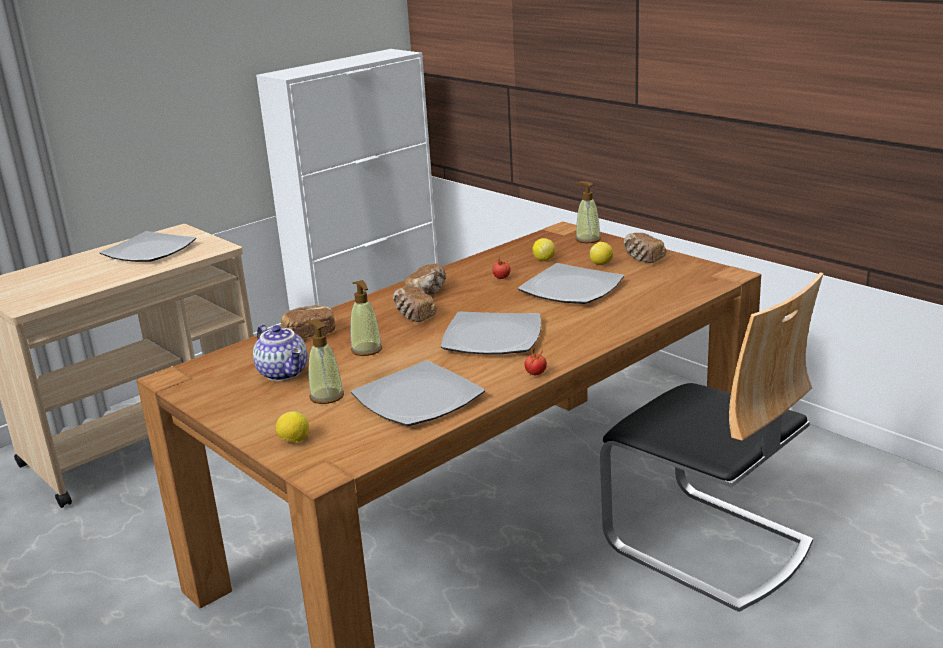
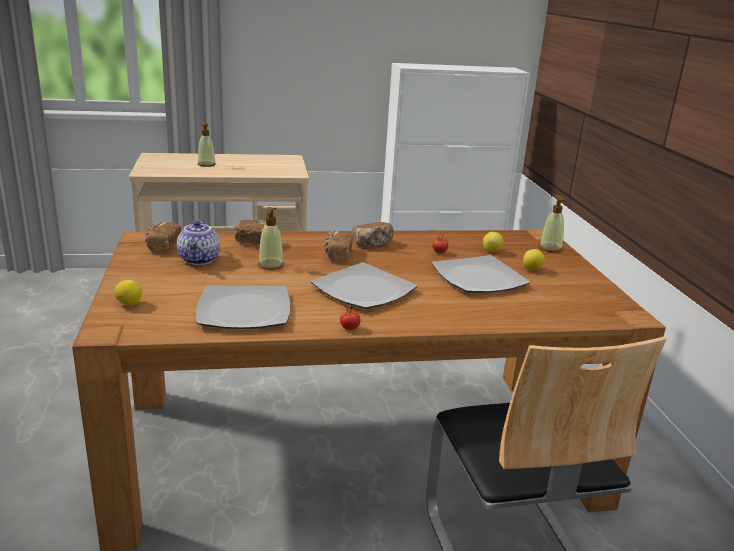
camera: 30 degrees right, 0 degrees up
(149, 251) = (255, 164): plate -> none
(326, 396) = (196, 284): soap dispenser -> soap dispenser (206, 164)
(643, 258) = (574, 277): bread -> bread (163, 246)

